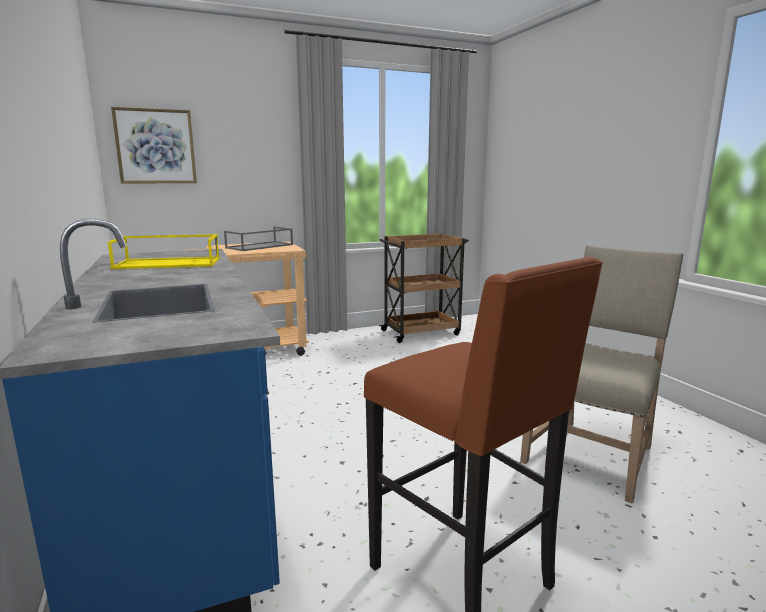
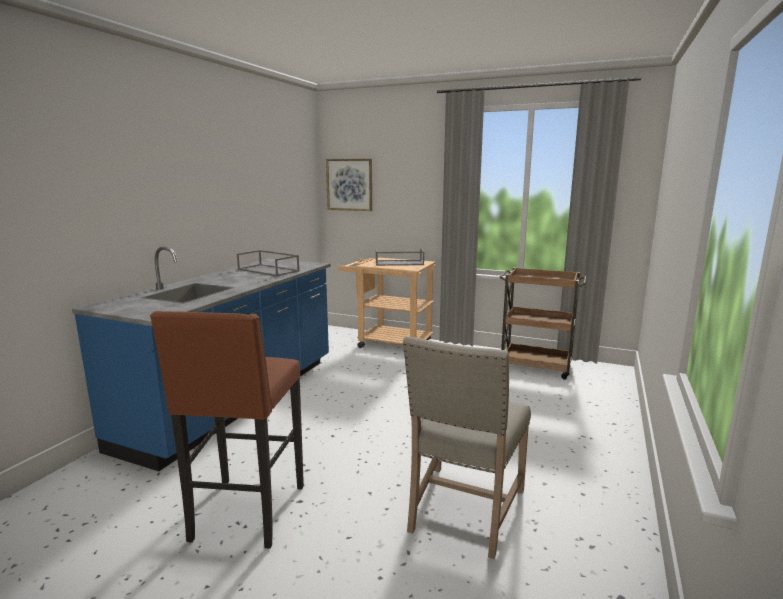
camera: 45 degrees right, 0 degrees up
(169, 263) = (269, 270): yellow tray -> grey tray
(592, 454) = (464, 511): beige chair -> beige chair turned 120 degrees clockwise

